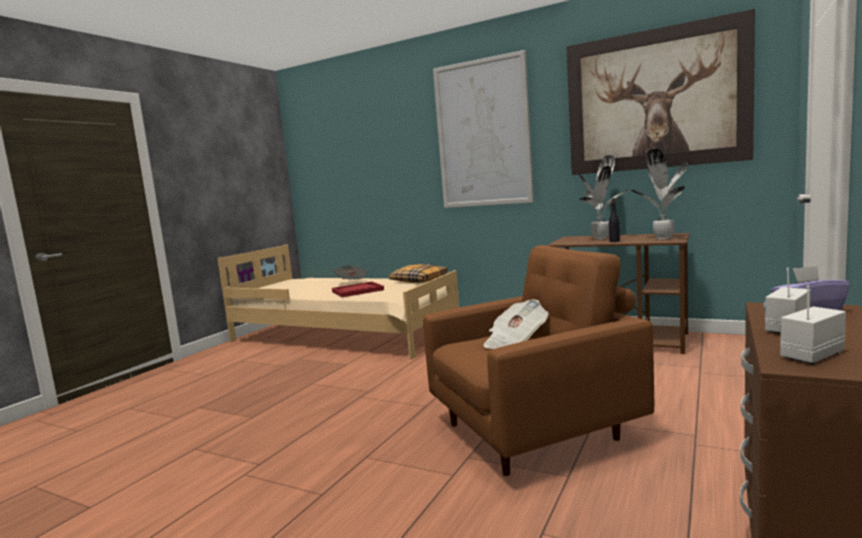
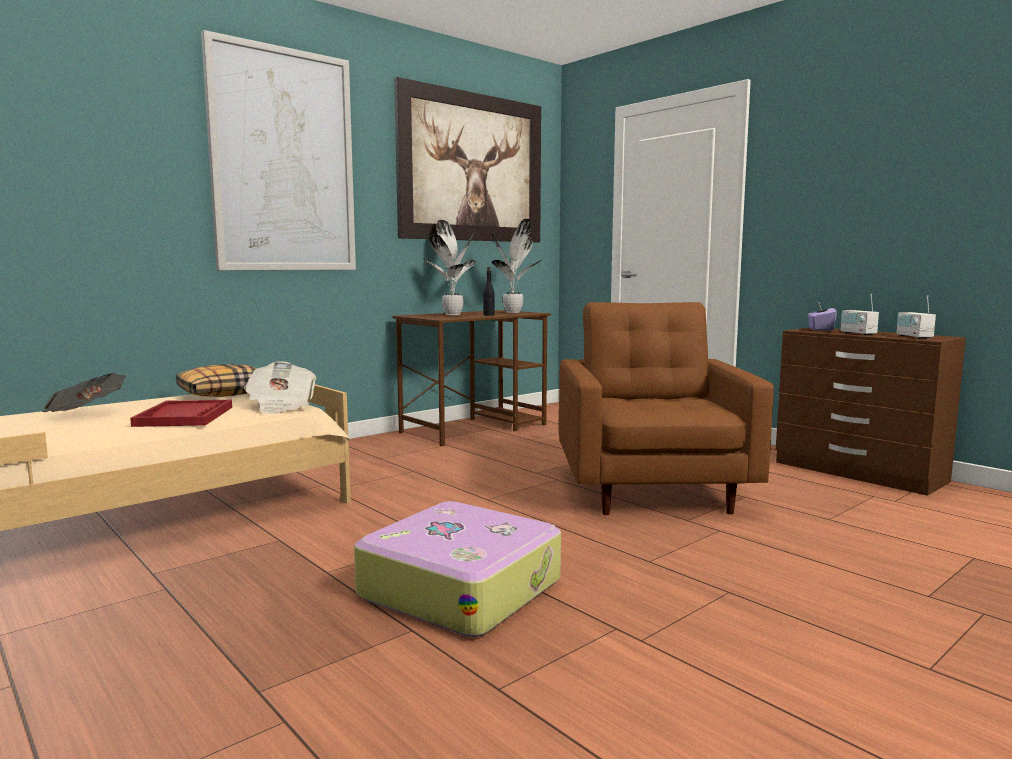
camera: 70 degrees left, 0 degrees up
(302, 414) = (461, 587): none -> suitcase
(515, 342) = (642, 399): newspaper -> newspaper (281, 406)

